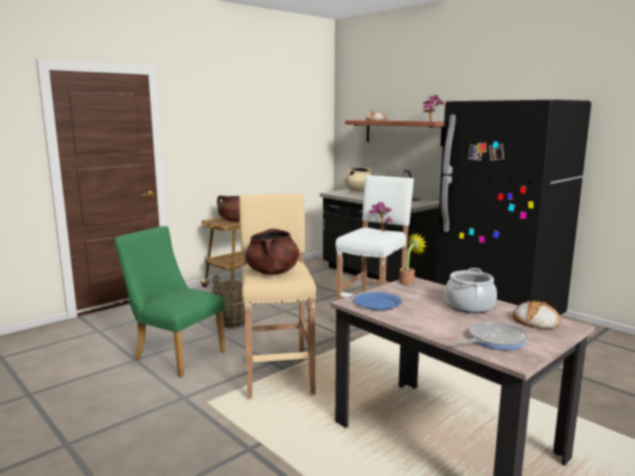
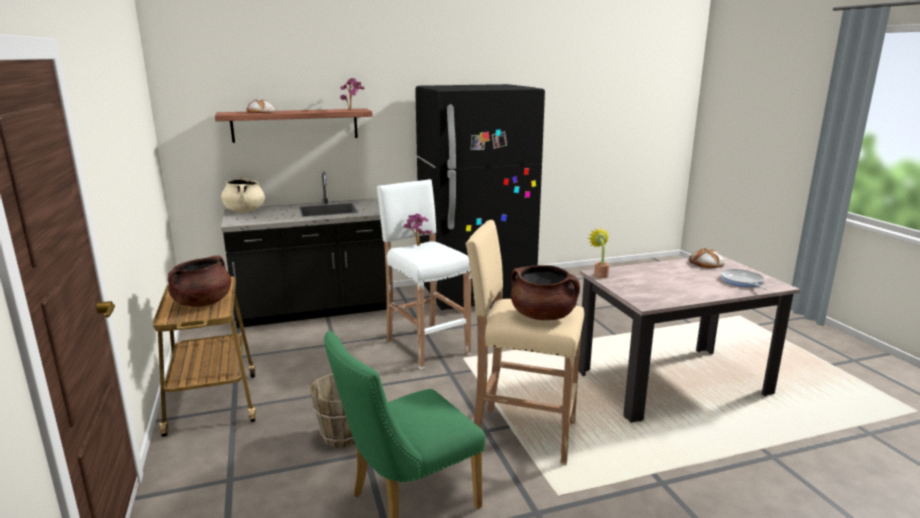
camera: 65 degrees left, 5 degrees up
(378, 303) = (653, 296): blue plate -> none
(469, 306) = (670, 271): cooking pot -> none

